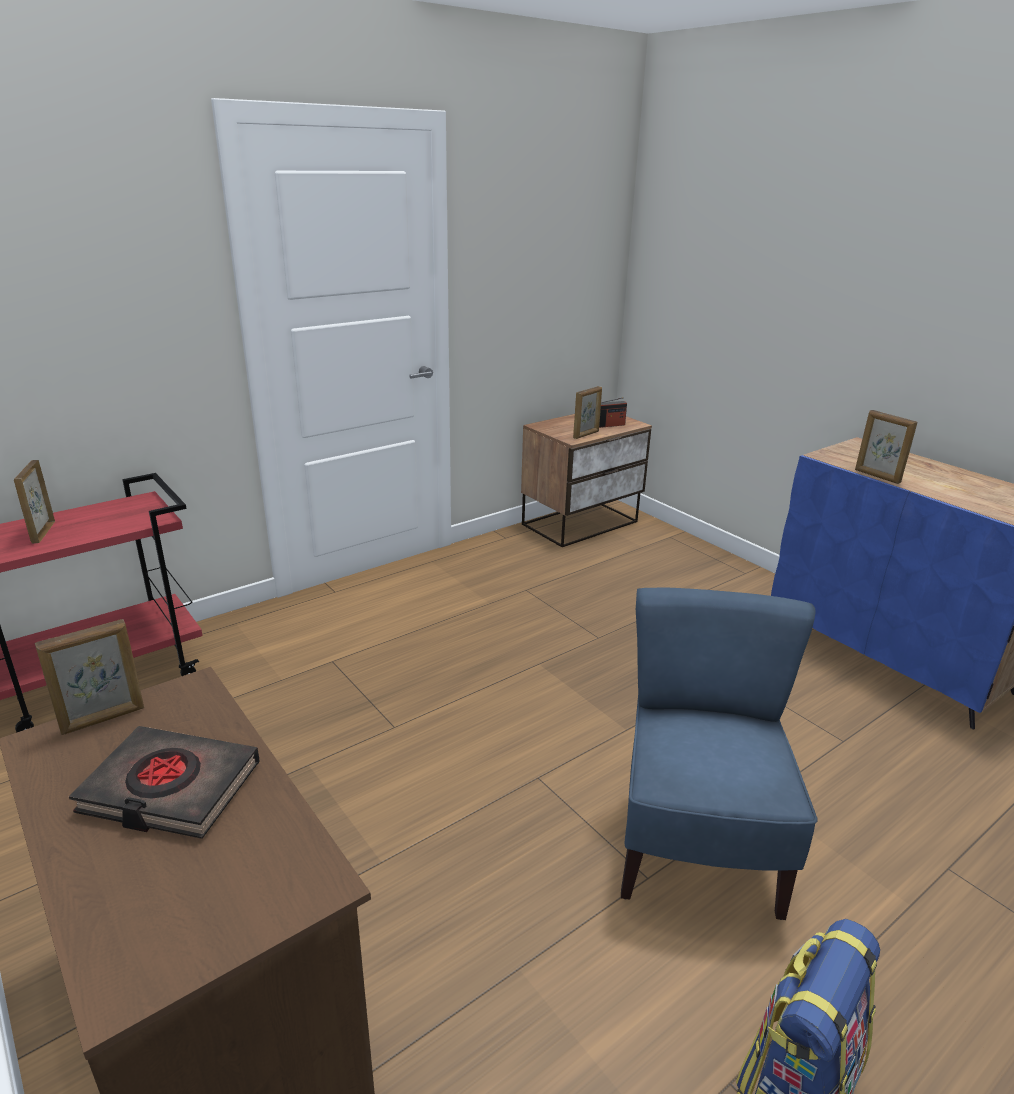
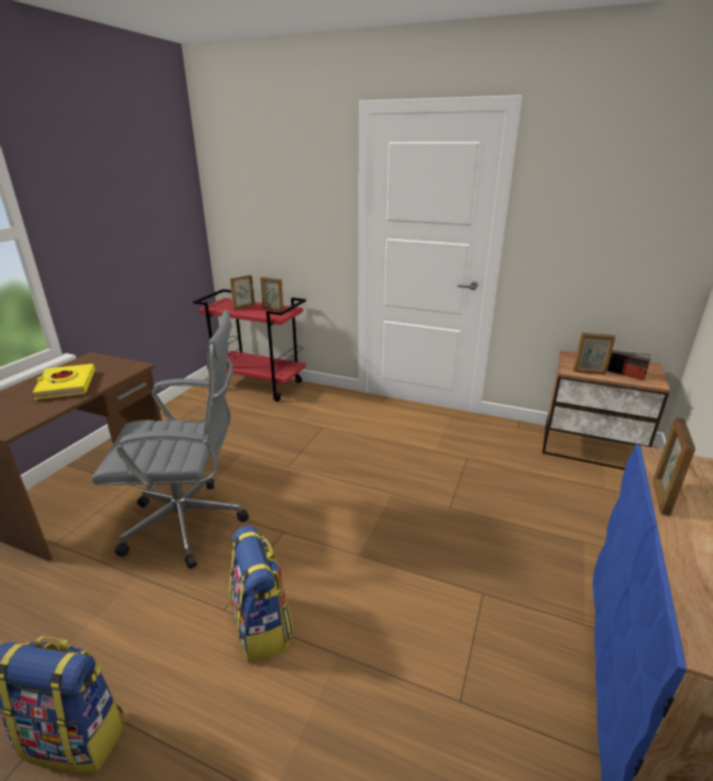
camera: 60 degrees right, 0 degrees up
(103, 719) = (107, 361): picture frame -> picture frame (273, 309)
(170, 789) = (66, 385): black book -> yellow book
(440, 872) = (191, 524): none -> grey office chair
(695, 848) = (263, 627): blue chair -> backpack

